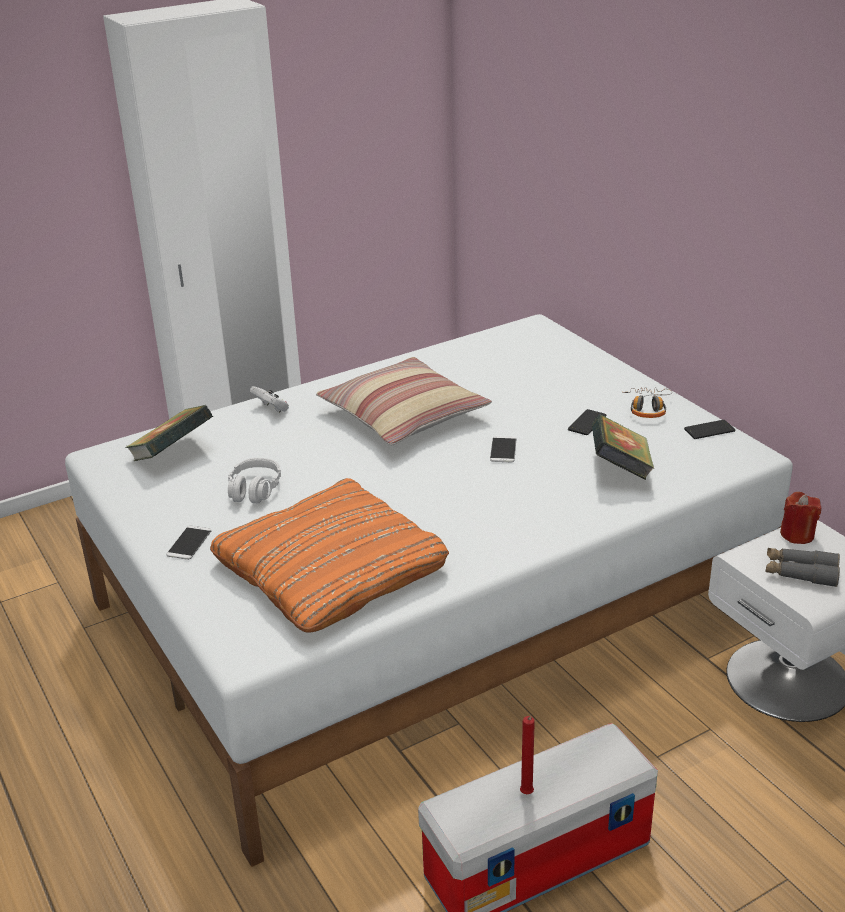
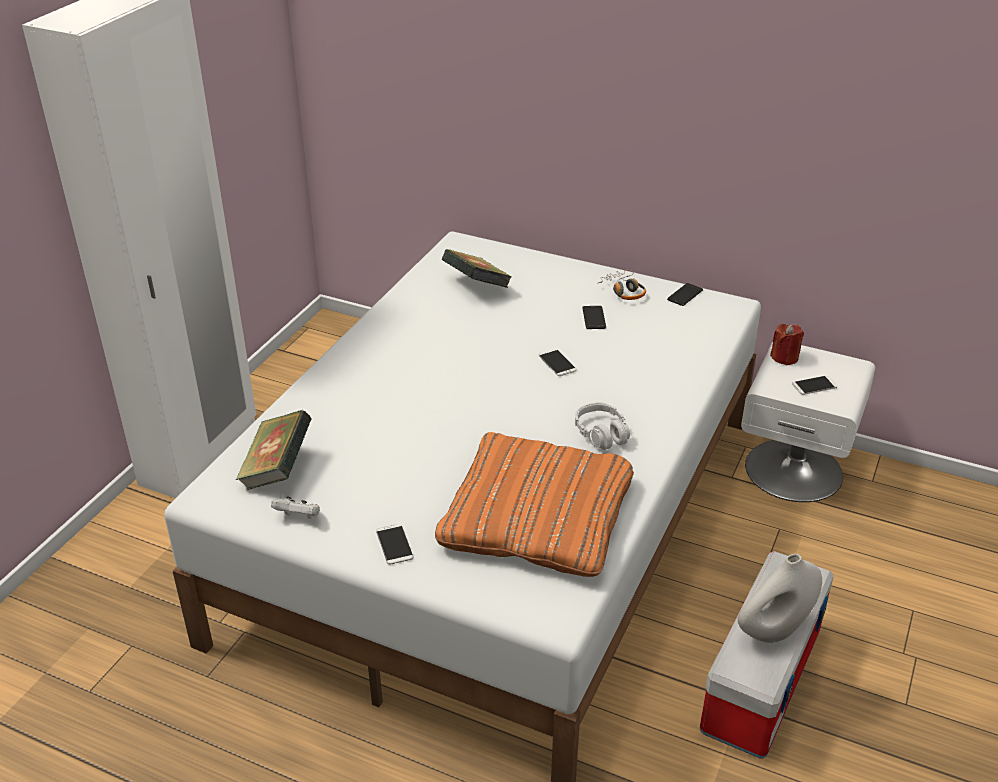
camera: 35 degrees left, 5 degrees up
(254, 490) = (394, 474): grey headphones -> grey headphones (601, 434)
(271, 409) = (319, 393): white game controller -> white game controller (299, 517)
(403, 415) = (443, 360): pillow -> none
(526, 795) = (774, 631): red candle -> white vase
(620, 469) = (658, 349): book -> book (476, 286)
(800, 573) = (814, 386): grey binoculars -> phone

